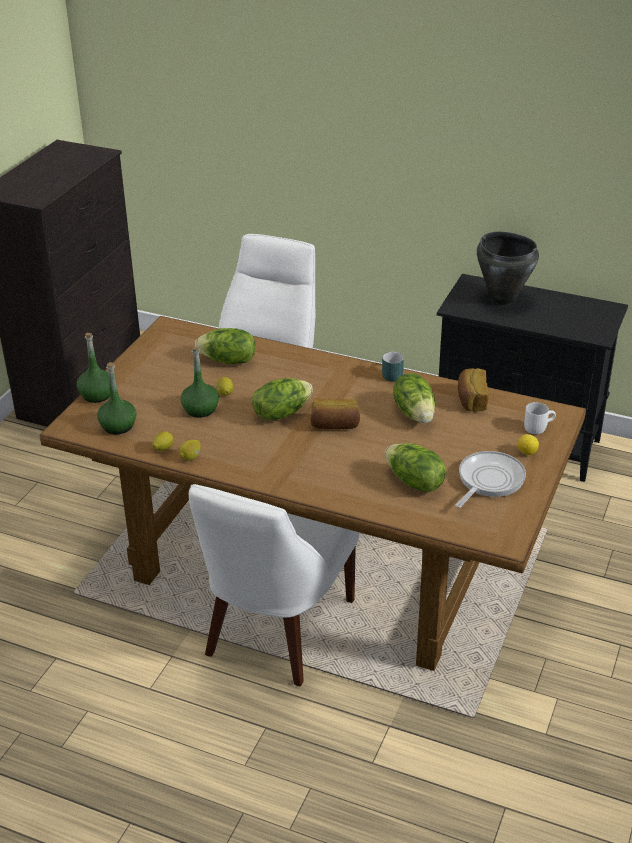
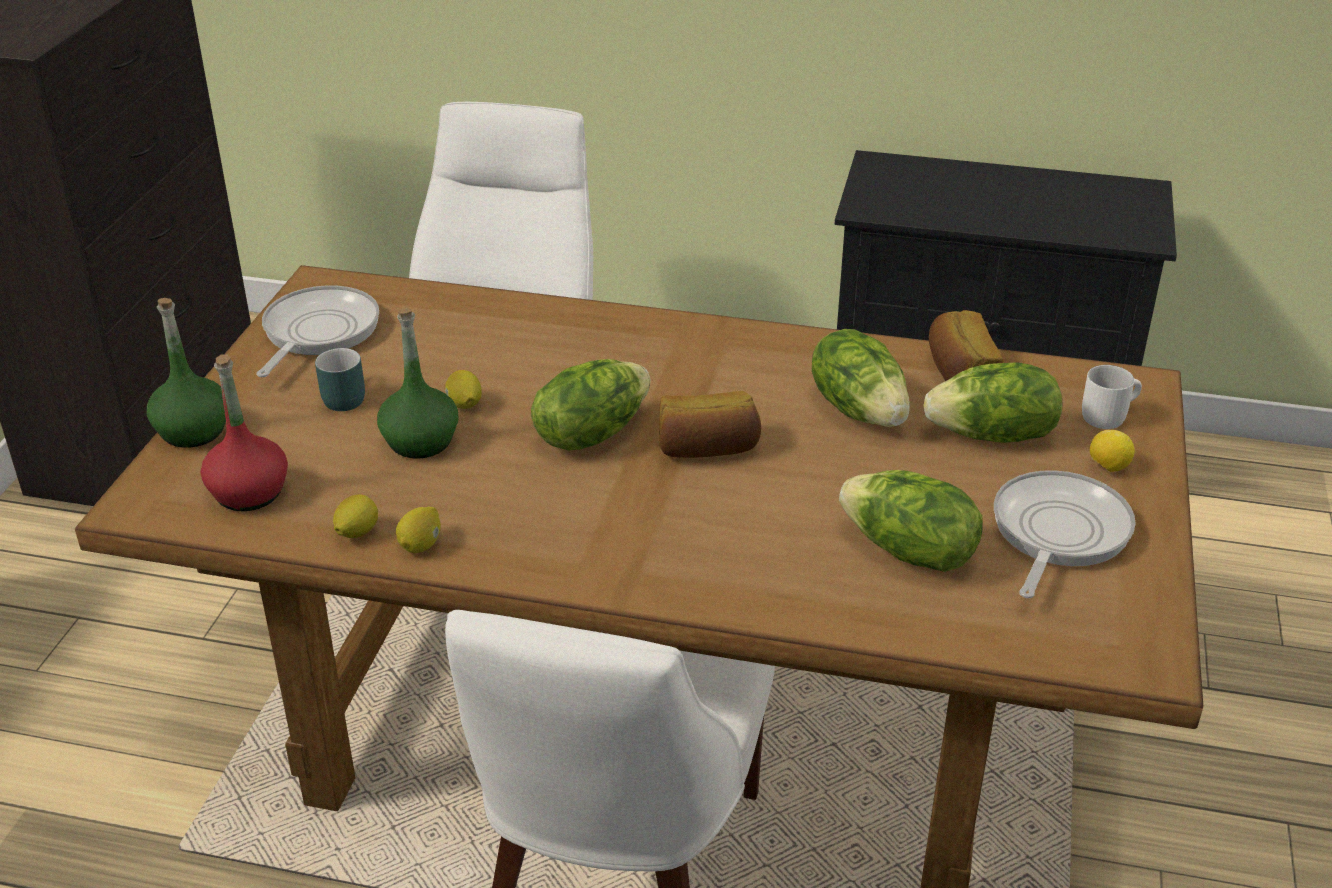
camera: 10 degrees left, 0 degrees up
(118, 426) = (249, 493): green bottle -> red bottle
(162, 351) = (317, 333): none -> frying pan
(228, 361) = (456, 340): lettuce -> lettuce (993, 436)
(391, 375) = (788, 339): turquoise mug -> turquoise mug (342, 396)
(502, 299) = (946, 188): black cooking pot -> none

